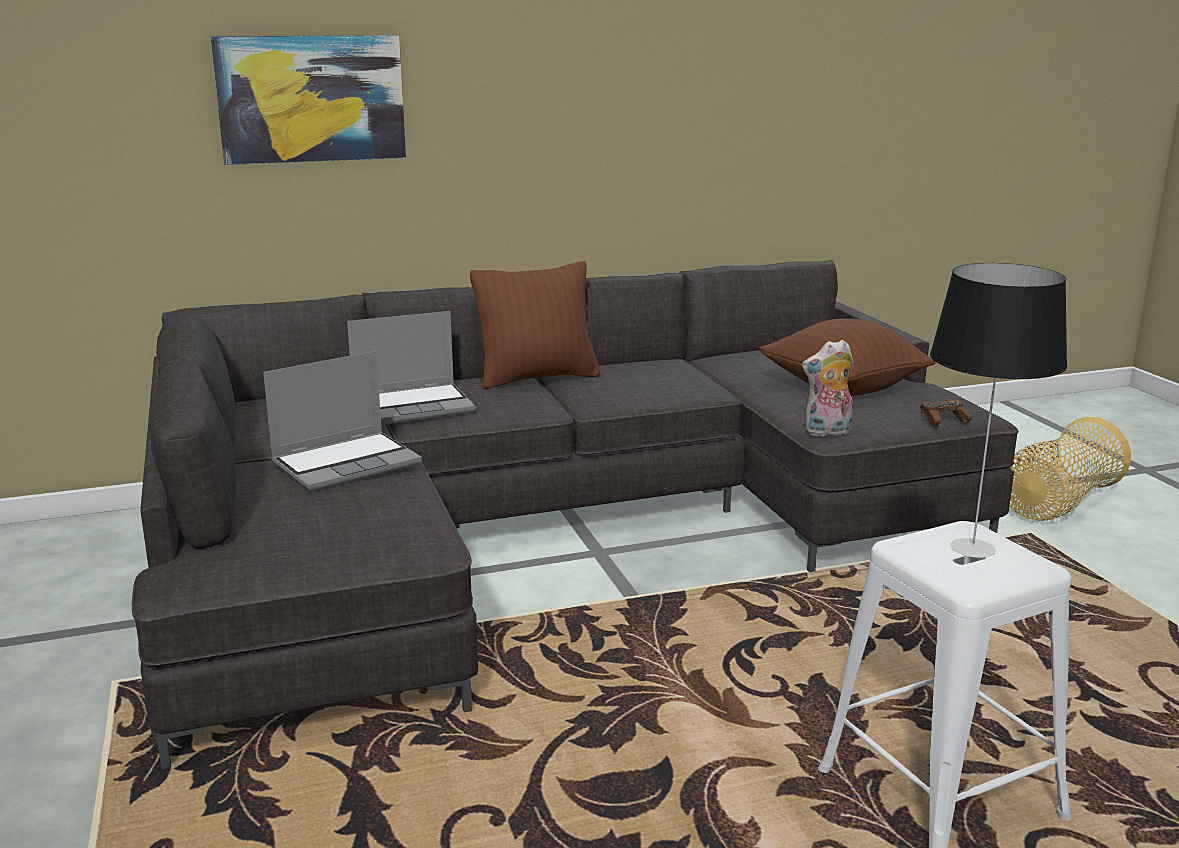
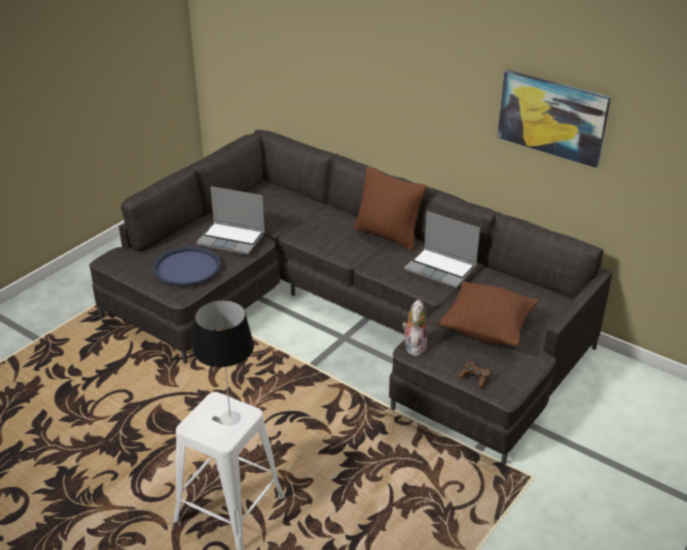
camera: 55 degrees right, 15 degrees up
(311, 99) = (332, 49): picture -> picture (552, 117)
(362, 517) = (186, 267): none -> blue tray
(414, 406) = (310, 223): laptop -> laptop (441, 269)
(827, 432) = (414, 346): plush toy -> plush toy turned 60 degrees clockwise
(1057, 504) = (592, 479): basket -> none

